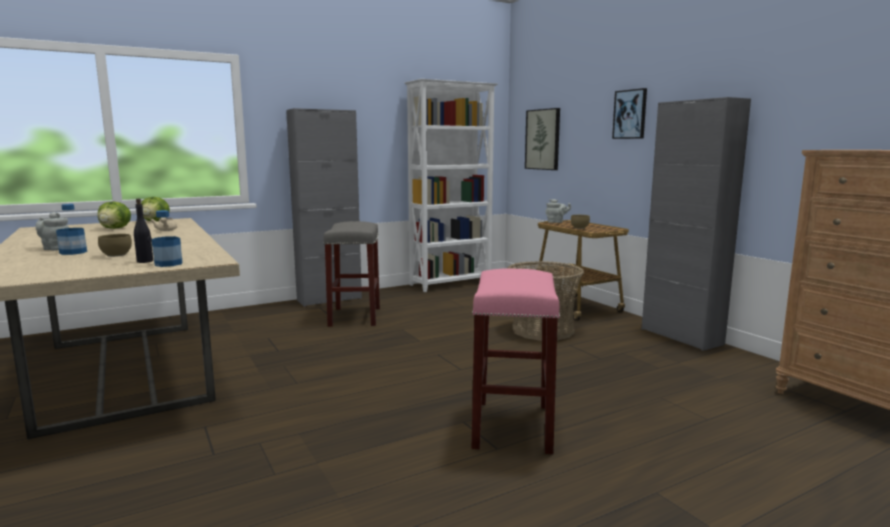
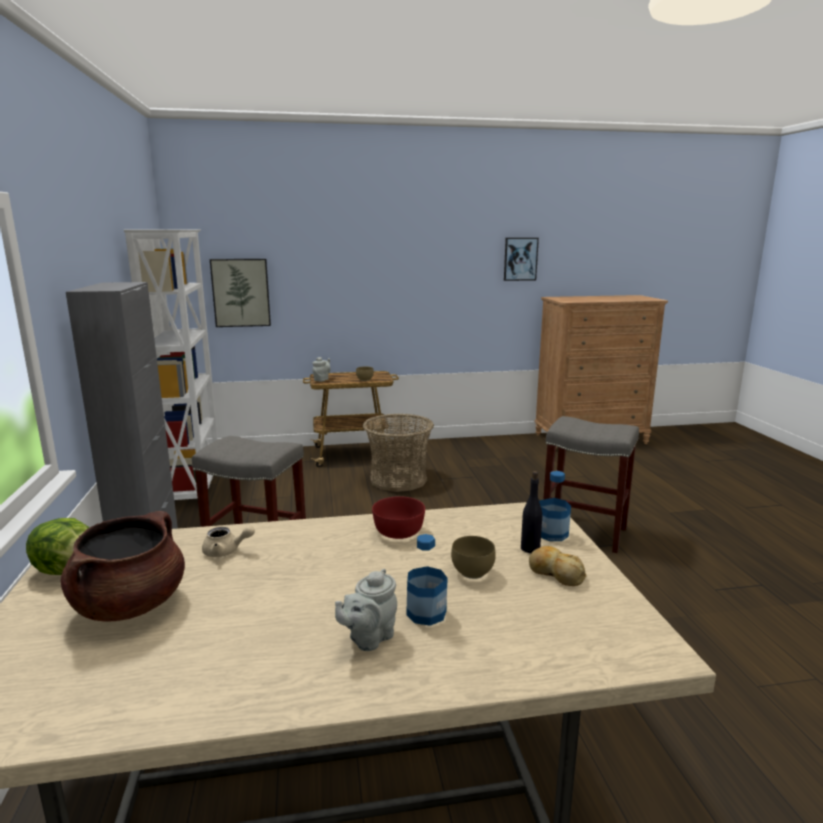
camera: 70 degrees left, 5 degrees up
(103, 266) = (555, 573): none -> bread
(116, 228) = (130, 605): lettuce -> brown cooking pot
(183, 244) = (399, 531): none -> red bowl
(513, 427) = (585, 532): pink stool -> grey stool
(630, 114) = (365, 269): picture -> picture (520, 259)
(681, 336) = (449, 443): grey cabinet -> none

